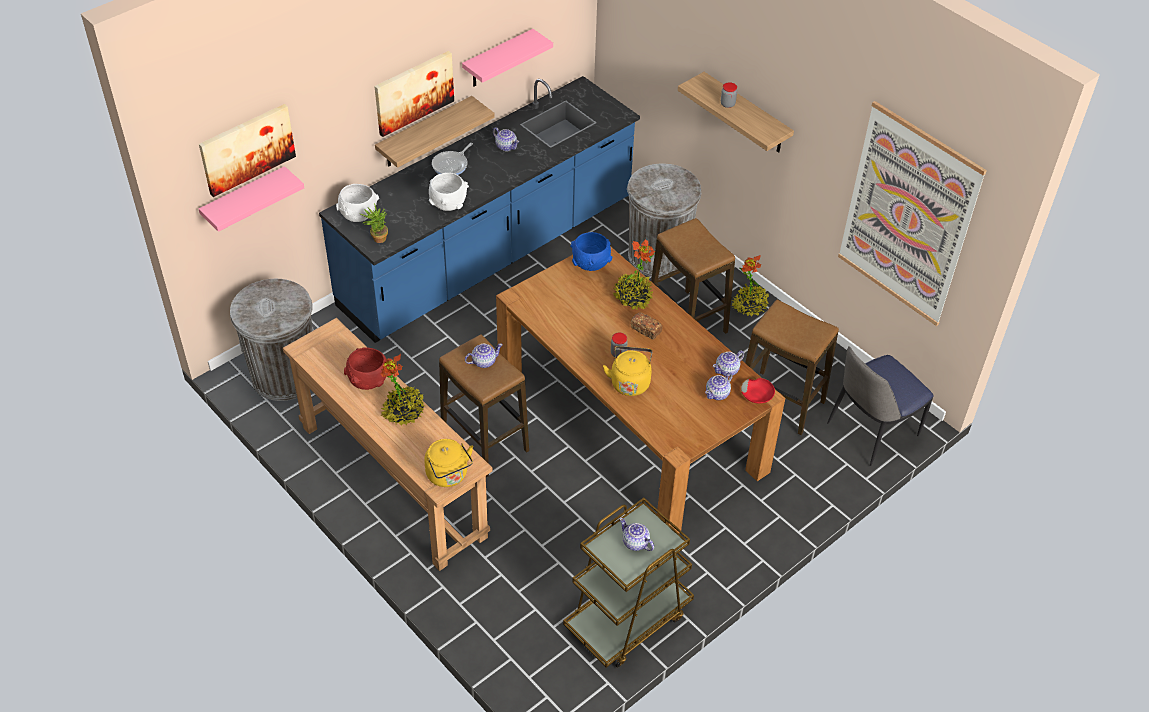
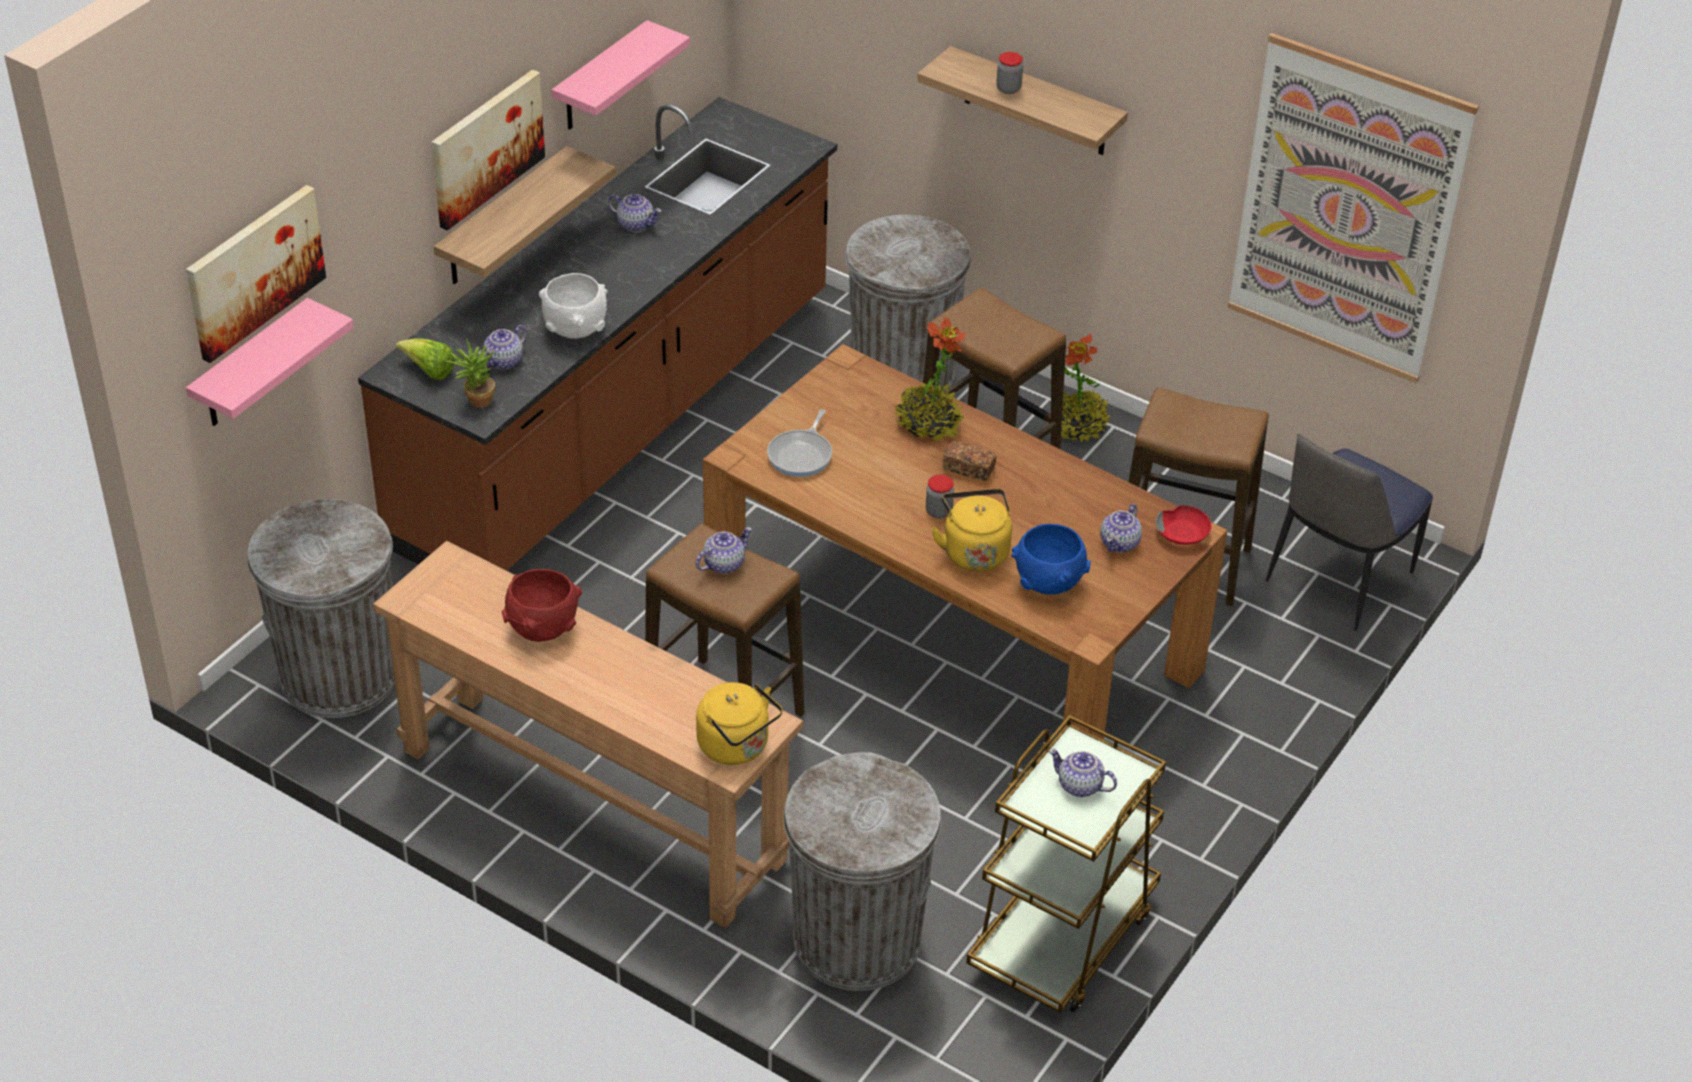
camera: 15 degrees left, 5 degrees down
(358, 215) = (429, 371): white bowl -> lettuce
(403, 411) = (621, 664): potted plant -> none
(451, 165) = (555, 267): frying pan -> frying pan (801, 455)
(489, 254) = (619, 421): blue counter -> brown counter
(510, 595) = (857, 940): none -> grey trash can
(591, 264) = (840, 385): blue bowl -> blue bowl (1049, 582)
(727, 370) = (1121, 505): teapot -> teapot (504, 361)

